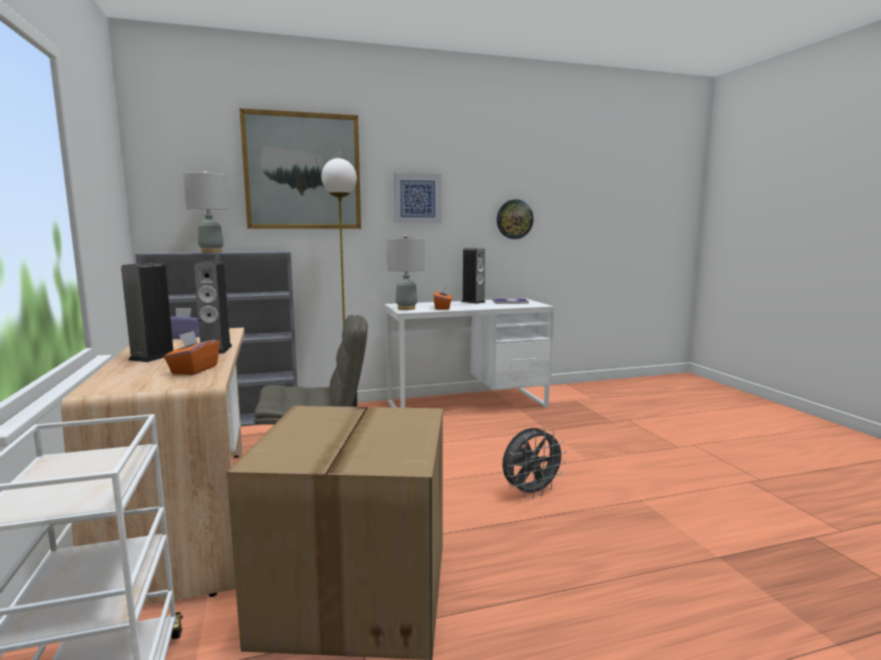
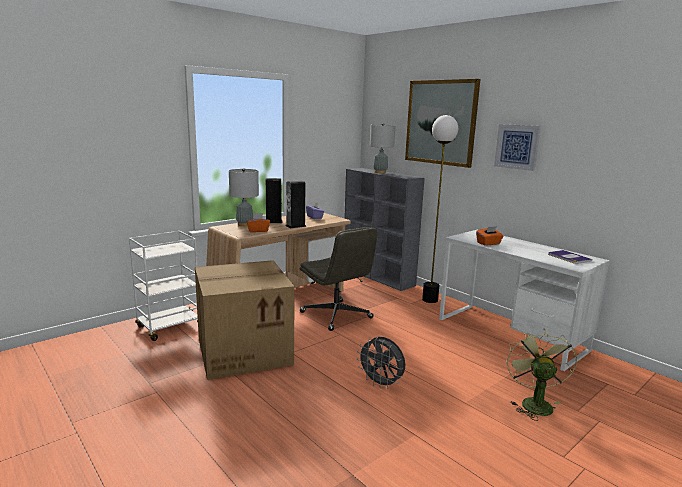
camera: 65 degrees right, 5 degrees up
(406, 308) = (467, 236): grey table lamp -> grey table lamp (245, 224)
(473, 302) = (540, 247): speaker -> none
(514, 219) = (614, 175): wall clock -> none
(596, 433) = (533, 403): none -> green fan

